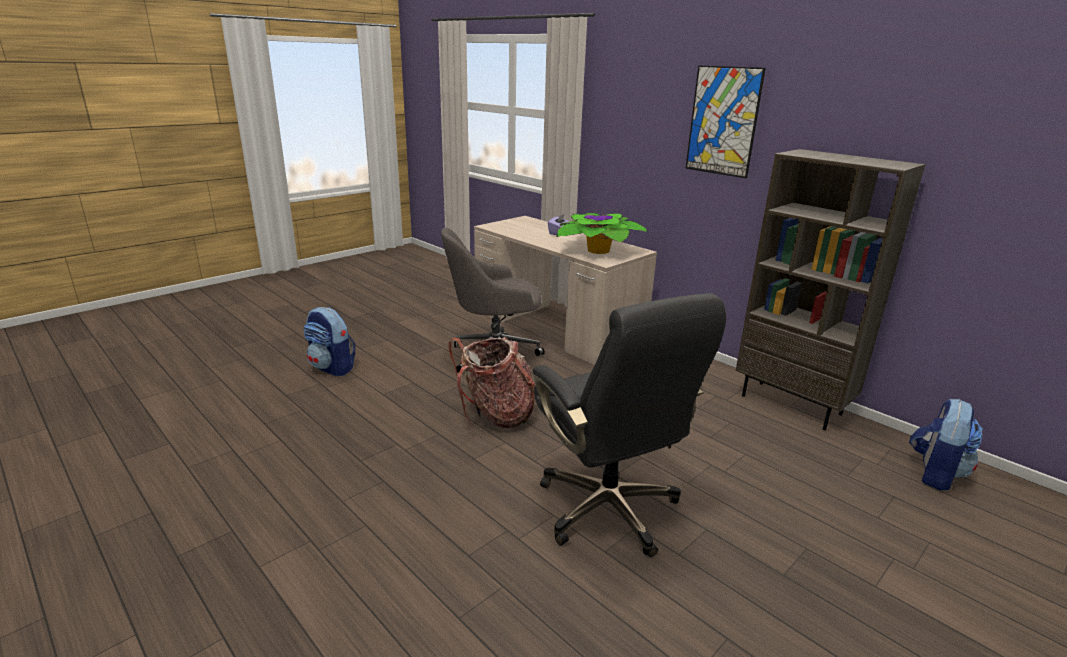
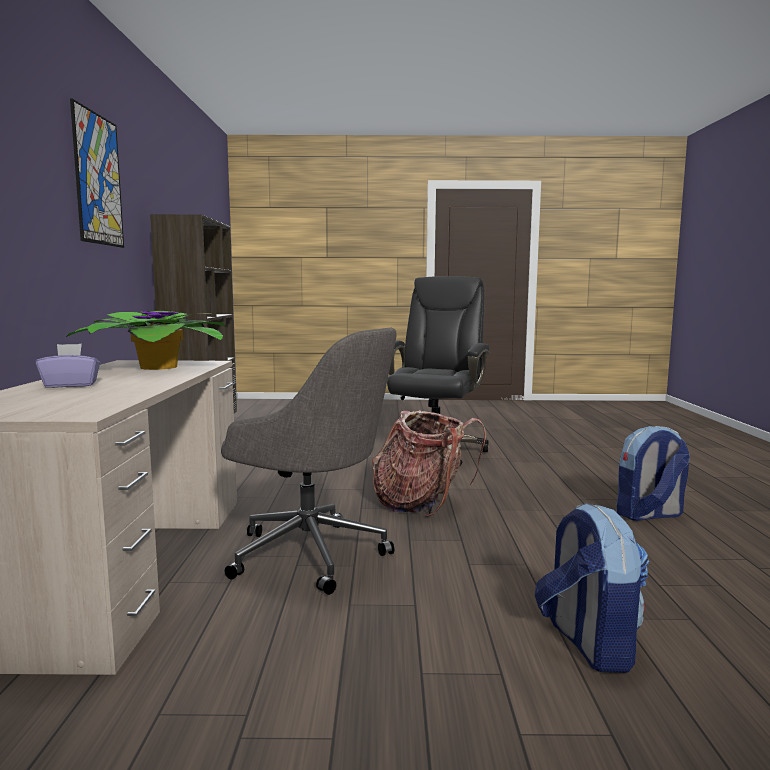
camera: 135 degrees left, 15 degrees down
(934, 473) = (247, 418): backpack -> backpack (648, 515)

